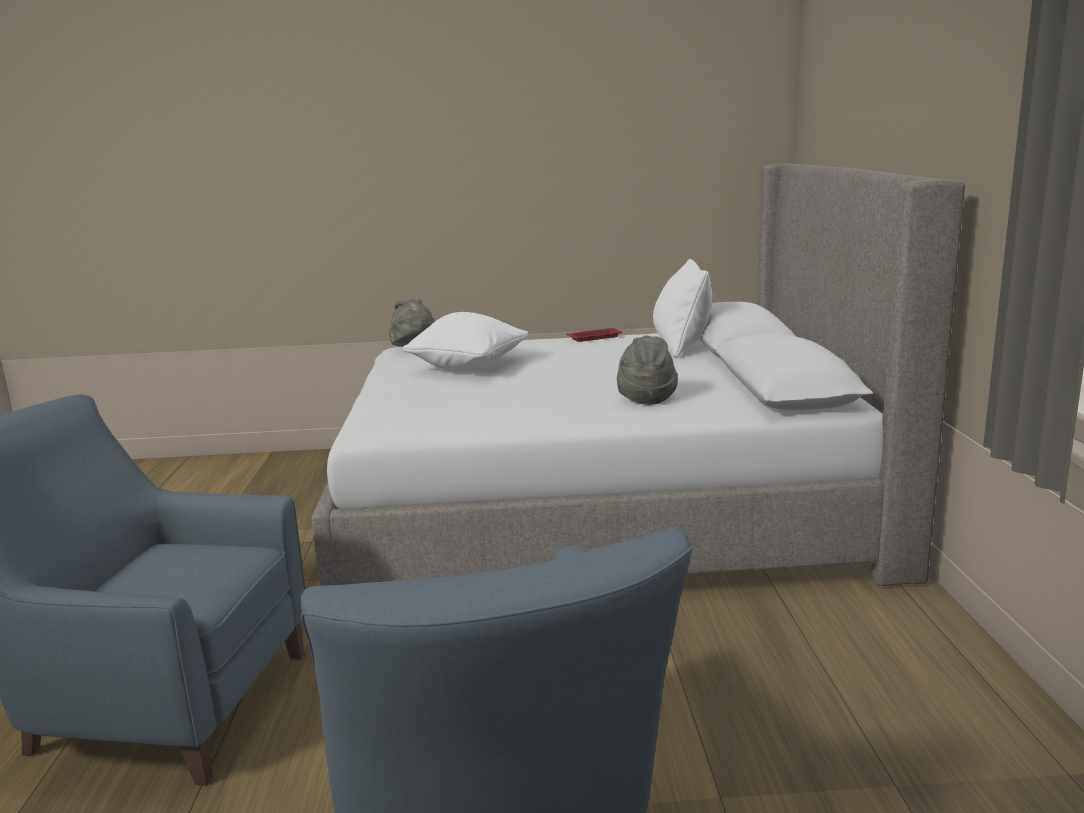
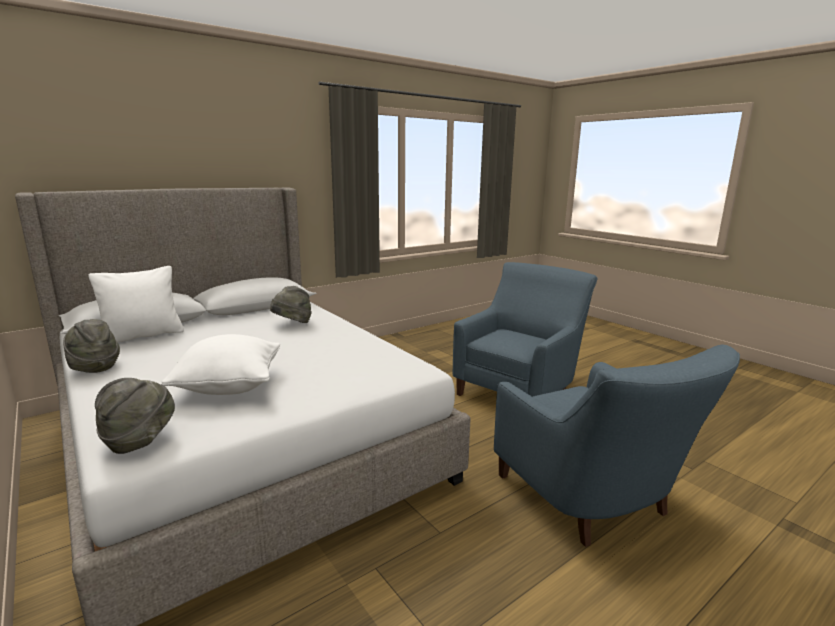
camera: 125 degrees left, 0 degrees up
(595, 337) = (94, 367): red tray -> grey hat

